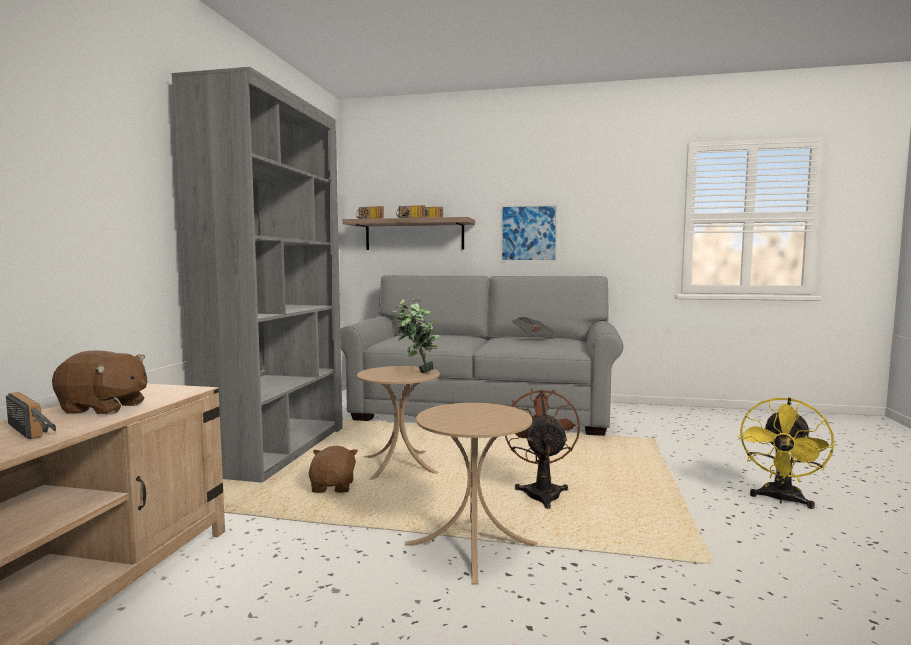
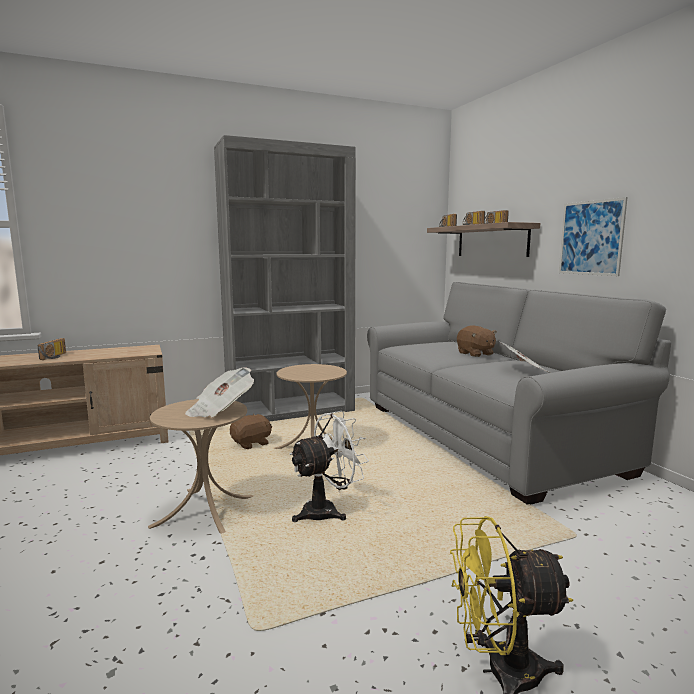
camera: 55 degrees right, 5 degrees up
(104, 408) = (99, 353): brown plush toy -> brown plush toy (475, 354)
(416, 372) = (321, 374): potted plant -> none
(482, 410) = (220, 410): none -> newspaper
(541, 492) = (327, 511): brown fan -> white fan

